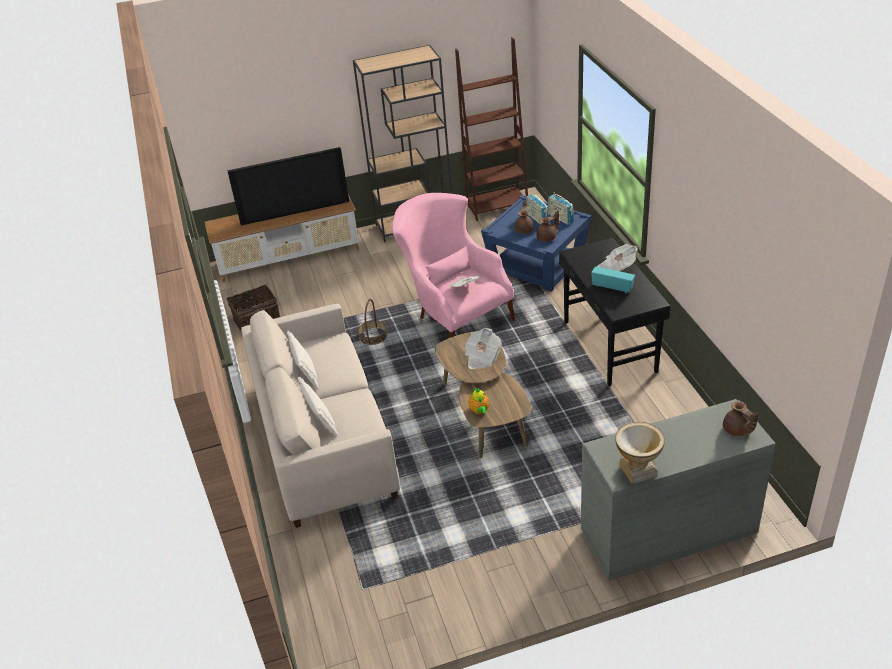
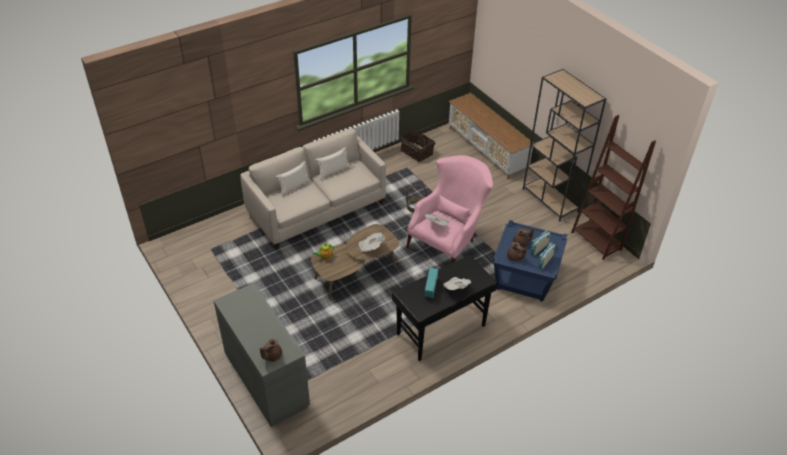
camera: 70 degrees right, 5 degrees up
(295, 210) = (499, 126): television -> none
(637, 471) = (231, 309): vase -> none

